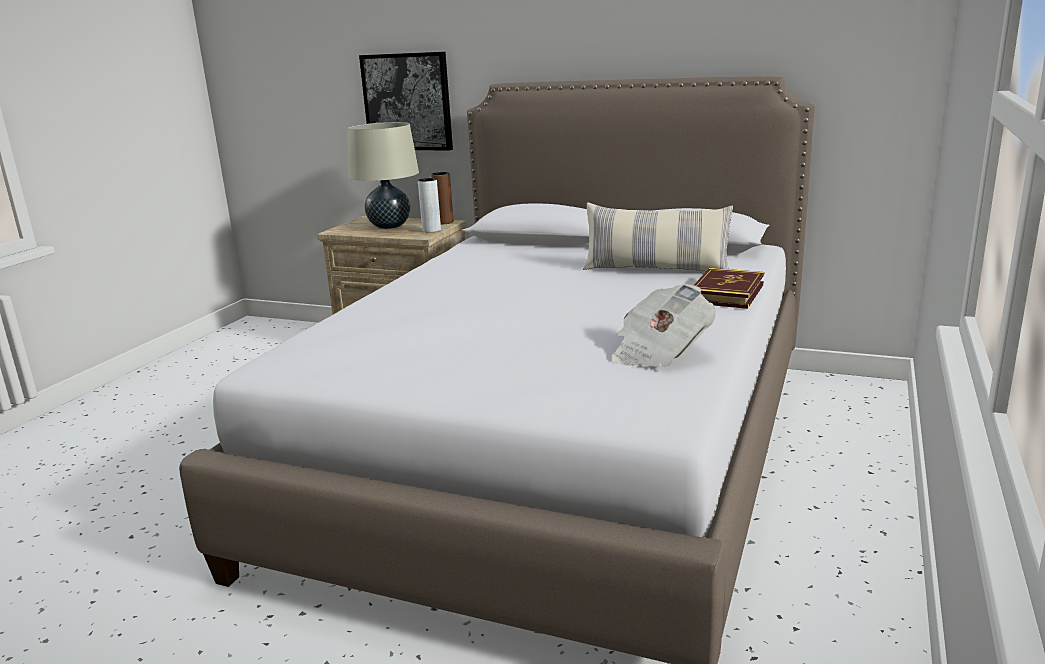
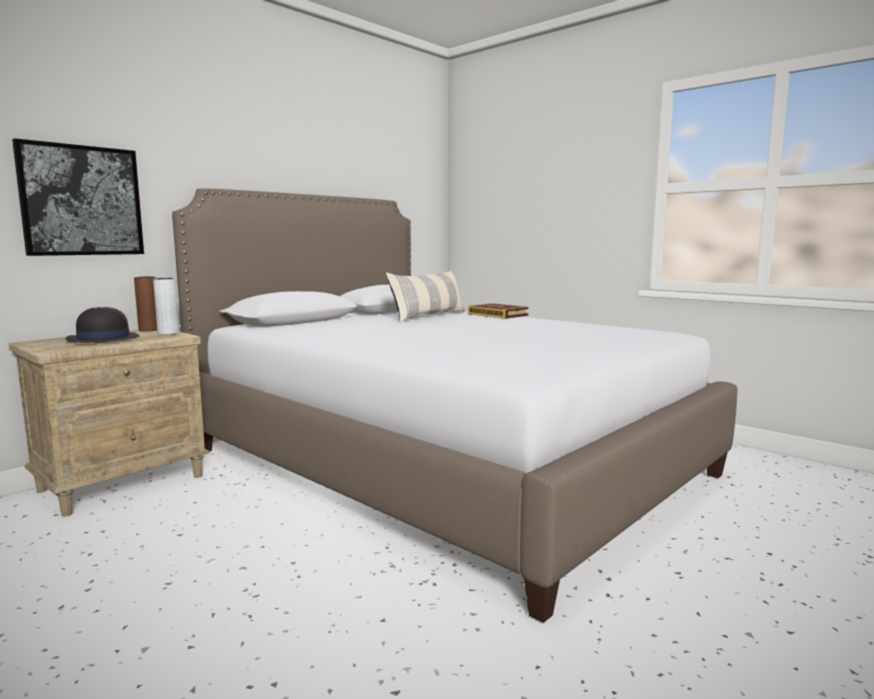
camera: 70 degrees left, 10 degrees down
(389, 226) = (103, 339): beige table lamp -> black hat
(659, 352) = (584, 326): newspaper -> none

